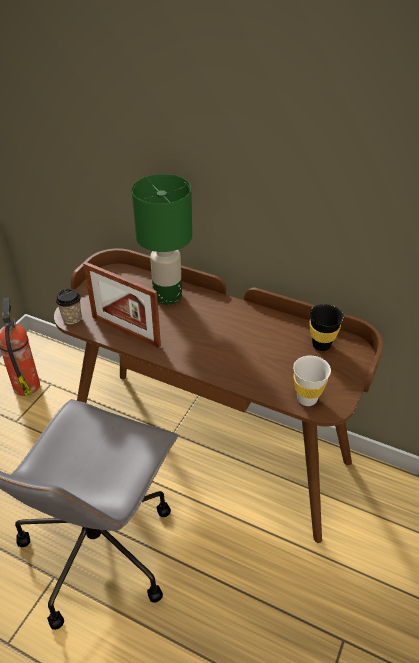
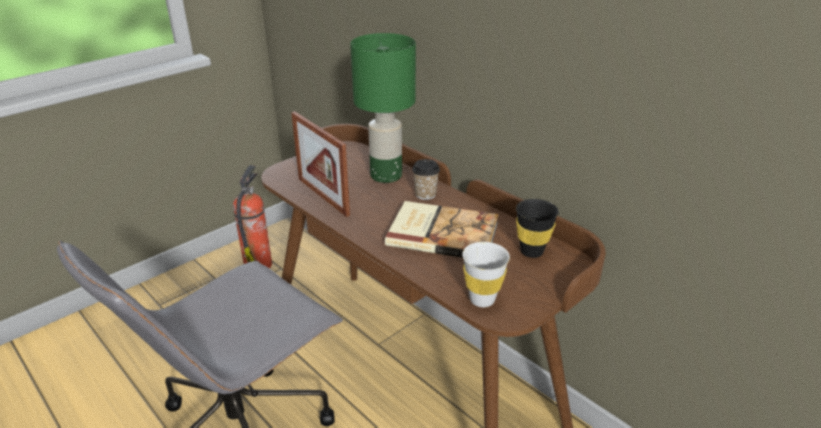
camera: 20 degrees right, 10 degrees down
(72, 318) = (279, 176): cup -> cup (425, 194)
(245, 344) = (442, 232): none -> book

